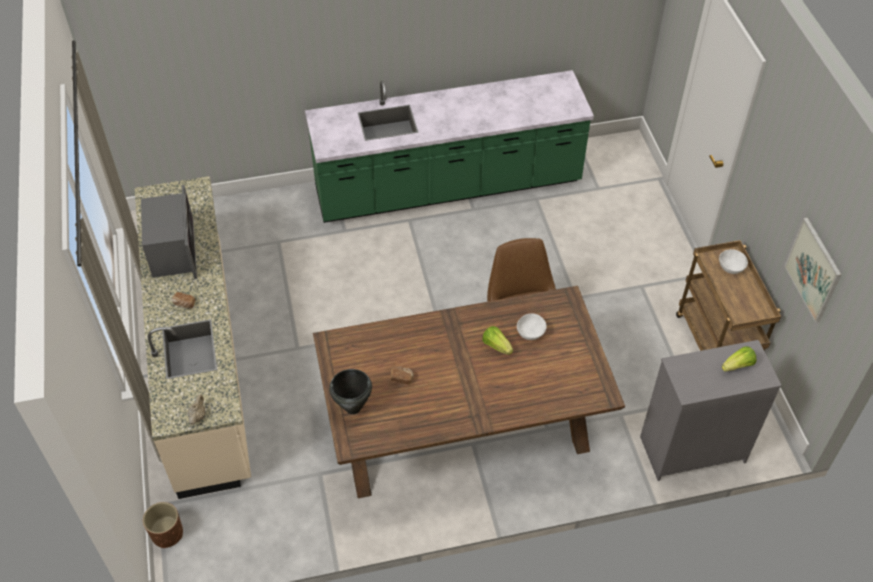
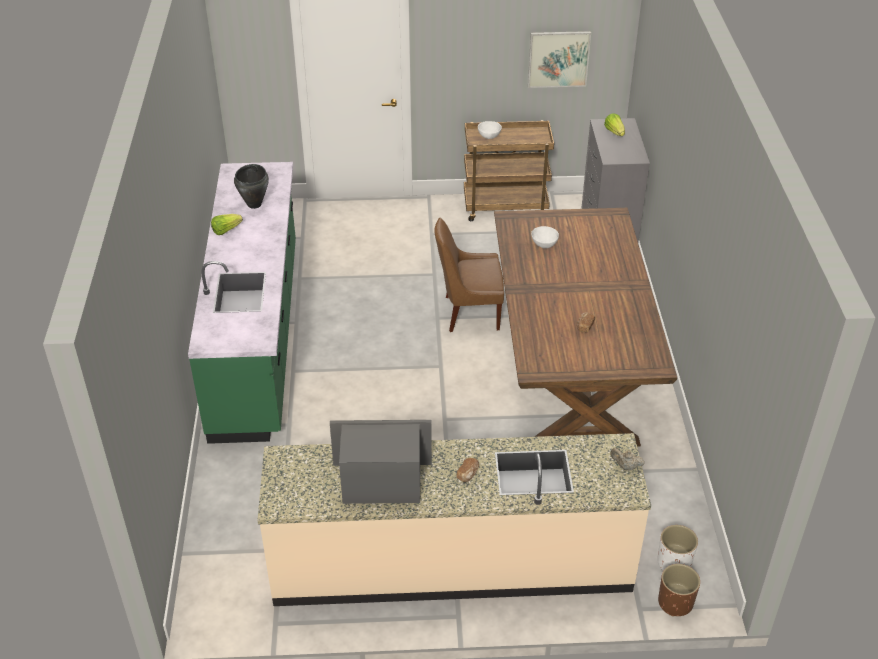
camera: 80 degrees left, 10 degrees down
(212, 531) = (673, 563): none -> white planter
(353, 407) = (616, 361): black cooking pot -> black cooking pot (254, 204)
(496, 345) = (555, 265): lettuce -> lettuce (226, 230)

